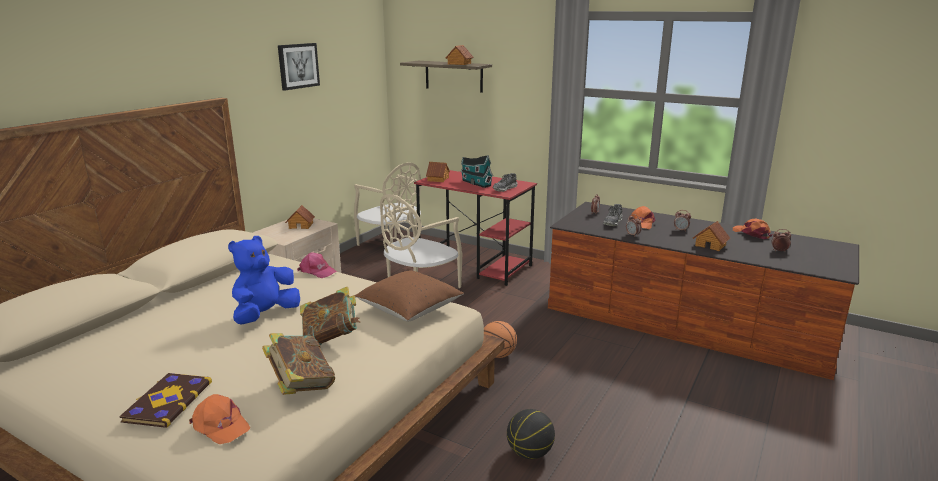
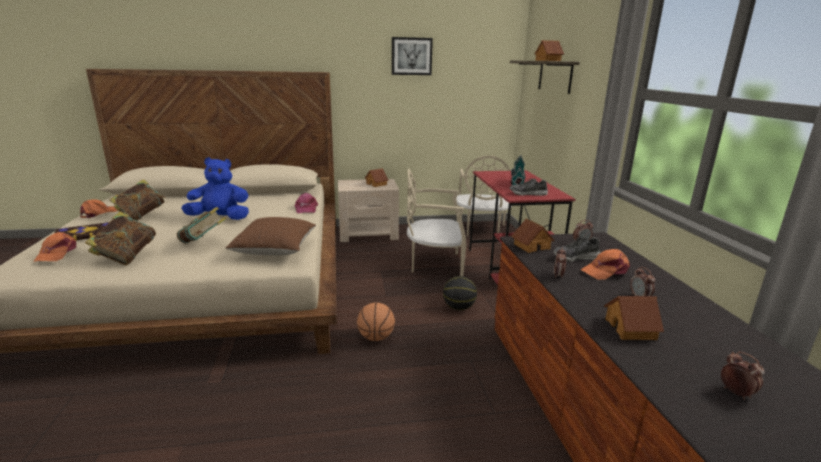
camera: 50 degrees right, 0 degrees up
(157, 357) = (142, 216): none -> book
(437, 179) = (495, 174): toy house -> toy house (531, 246)
(530, 453) = (234, 416): basketball -> basketball (459, 308)
(751, 233) = (753, 351): orange cap -> orange cap (98, 213)

